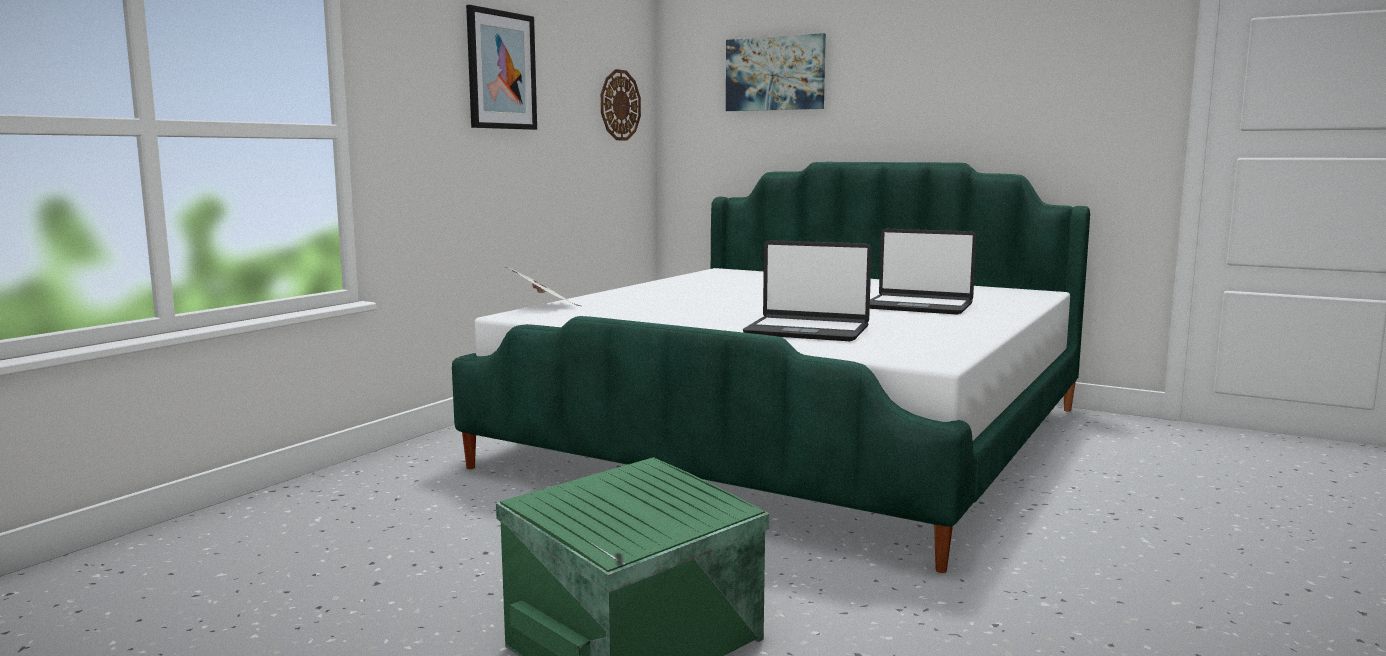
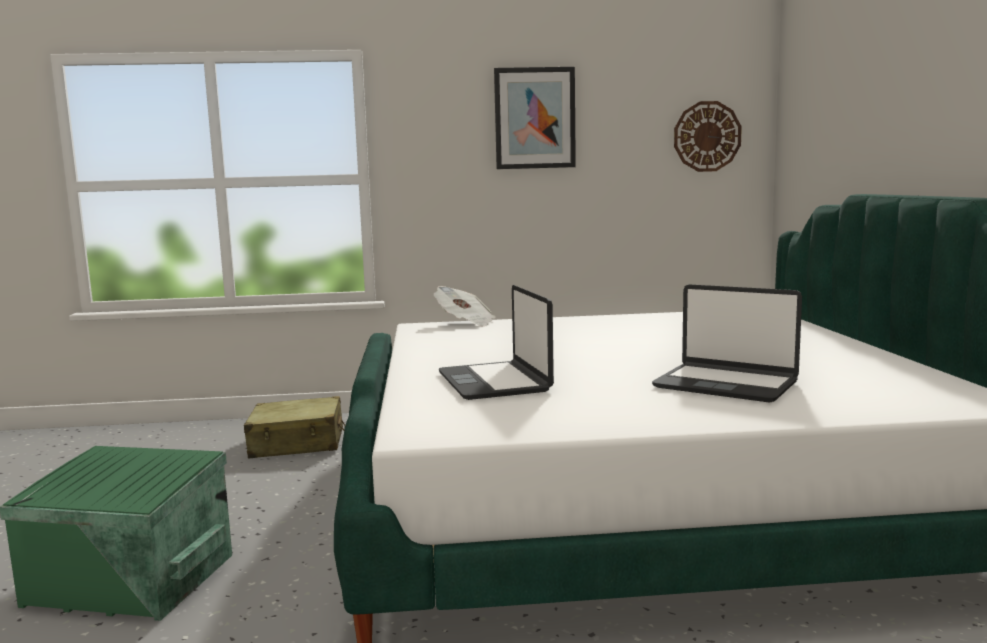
camera: 55 degrees right, 0 degrees up
(376, 505) = (297, 443): none -> beige suitcase
(775, 74) = (847, 89): picture -> none
(918, 306) = (725, 384): laptop -> laptop turned 45 degrees counterclockwise

